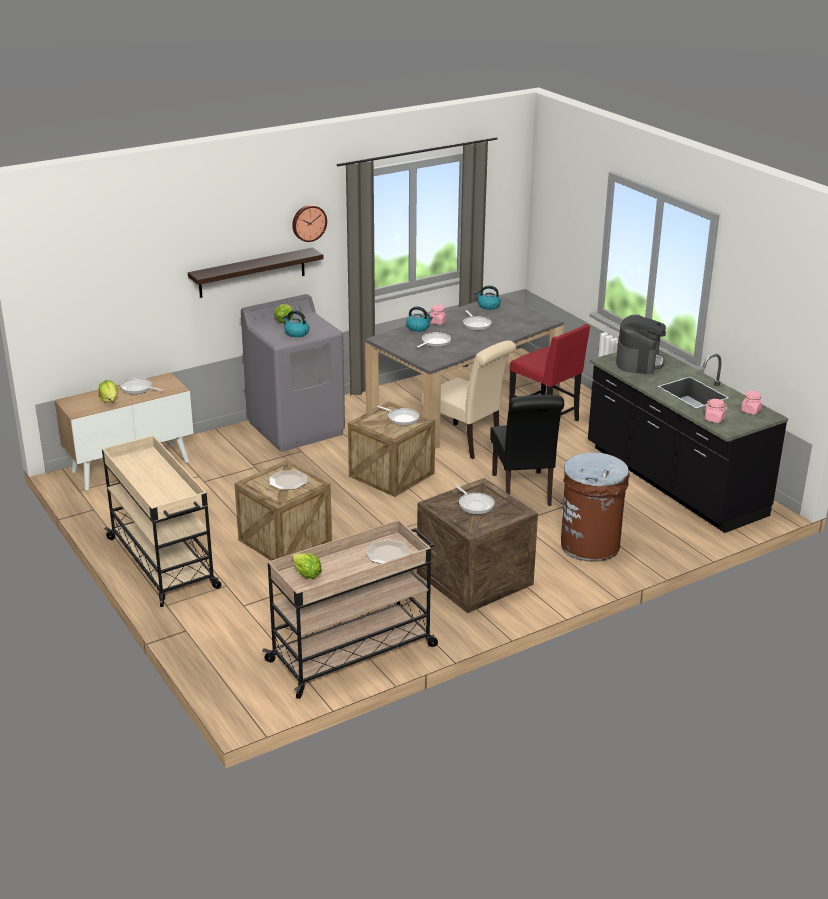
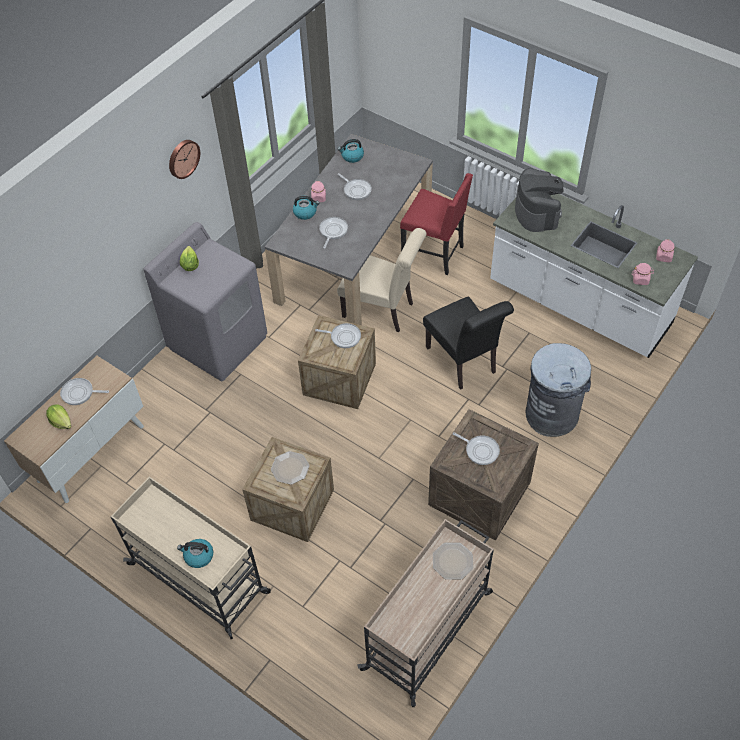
camera: 20 degrees left, 25 degrees up
(252, 272) = (143, 230): shelf -> none
(296, 333) = (212, 281): kettle -> kettle (198, 556)
(307, 575) = (399, 620): lettuce -> none
(590, 545) = (552, 414): brown trash can -> grey trash can
(673, 482) = (579, 305): black counter -> white counter

